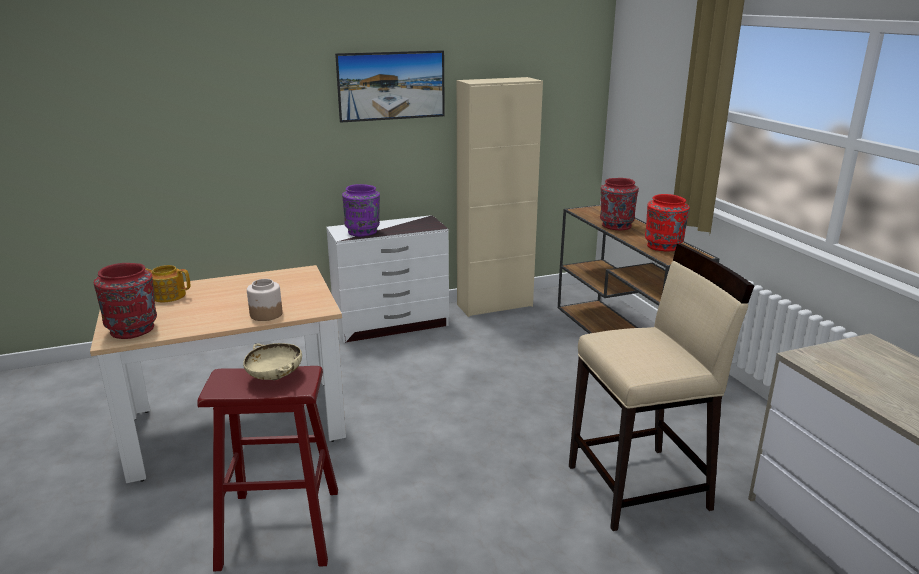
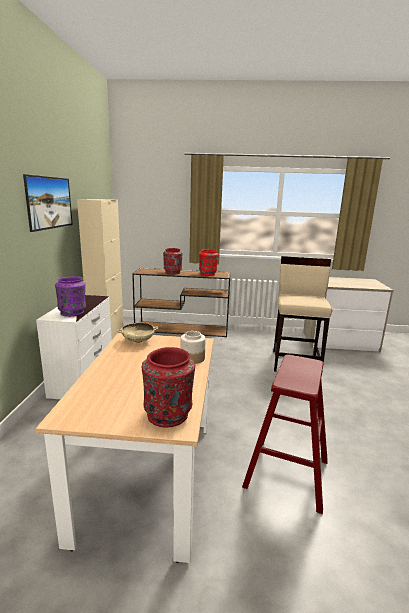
camera: 65 degrees left, 5 degrees down
(168, 295) = (103, 391): teapot -> none
(275, 376) = (295, 367): beige bowl -> beige bowl (138, 341)

